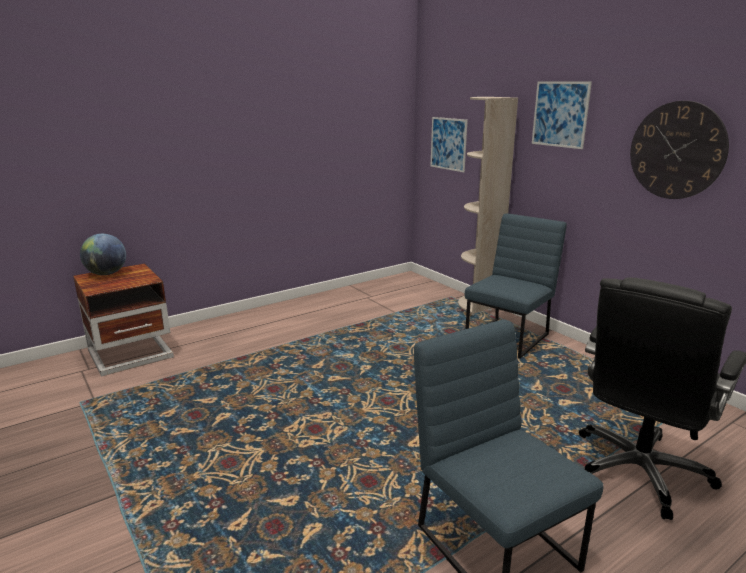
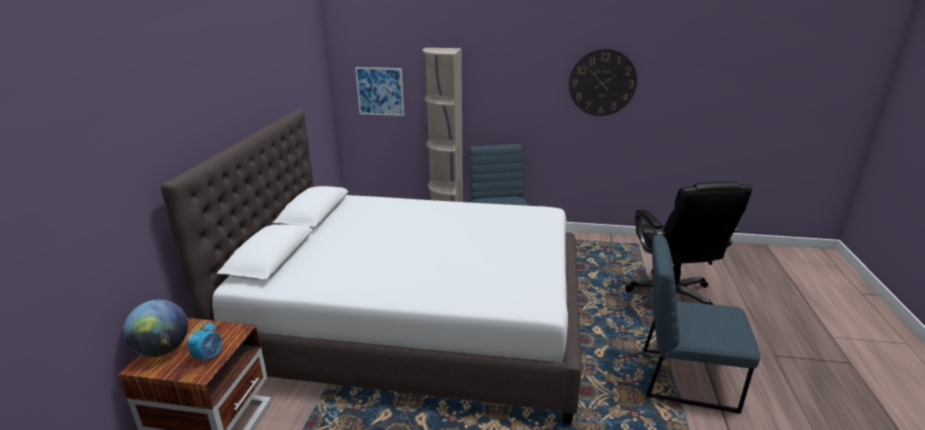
camera: 45 degrees left, 5 degrees up
(114, 285) = (209, 356): none -> alarm clock
(328, 359) = (414, 324): none -> white bed
(560, 114) = (503, 60): picture -> none

